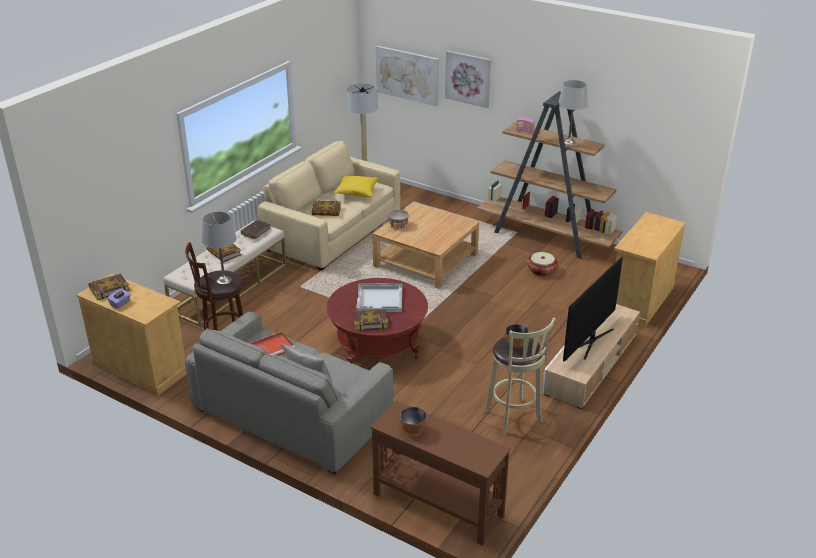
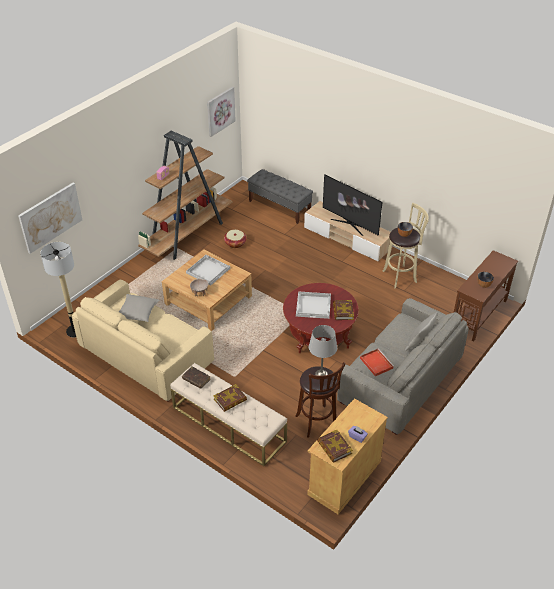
camera: 85 degrees left, 10 degrees up
(326, 211) = (169, 332): book -> none
(356, 192) = (138, 312): yellow pillow -> grey pillow
(438, 227) = (208, 270): none -> white tray
(468, 78) = (98, 178): picture -> picture (220, 111)
(569, 142) = (191, 160): grey table lamp -> none
(640, 300) = (280, 207): beige cabinet -> grey bench

